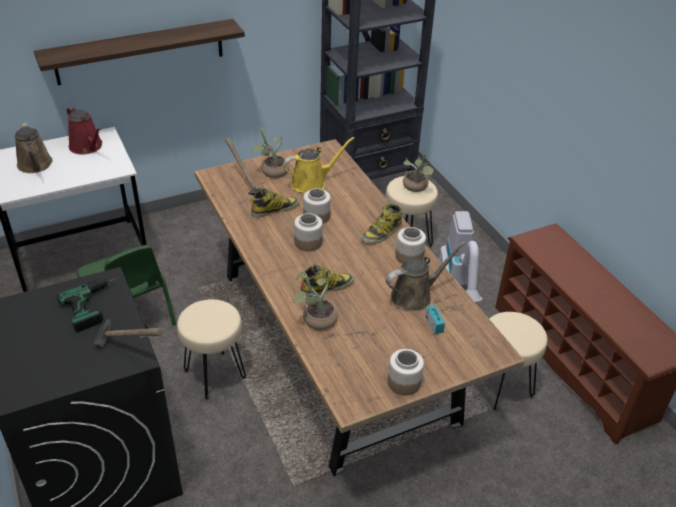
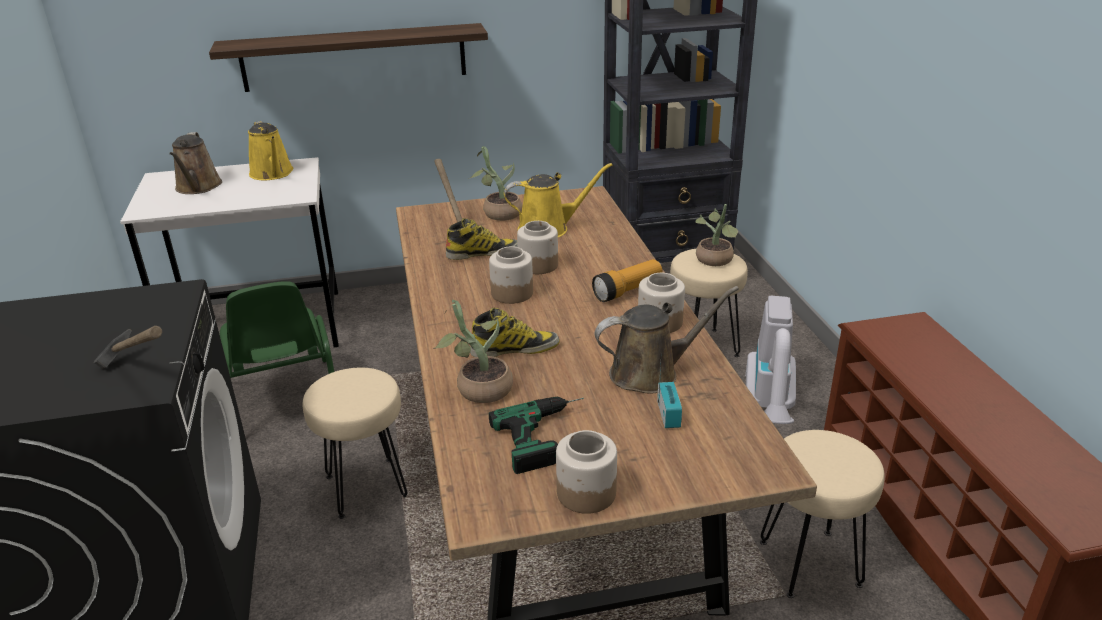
camera: 15 degrees right, 10 degrees down
(87, 147) = (272, 174): red watering can -> yellow watering can
(96, 304) = (139, 318): power drill -> power drill (548, 435)
(382, 233) = (628, 291): boot -> flashlight

